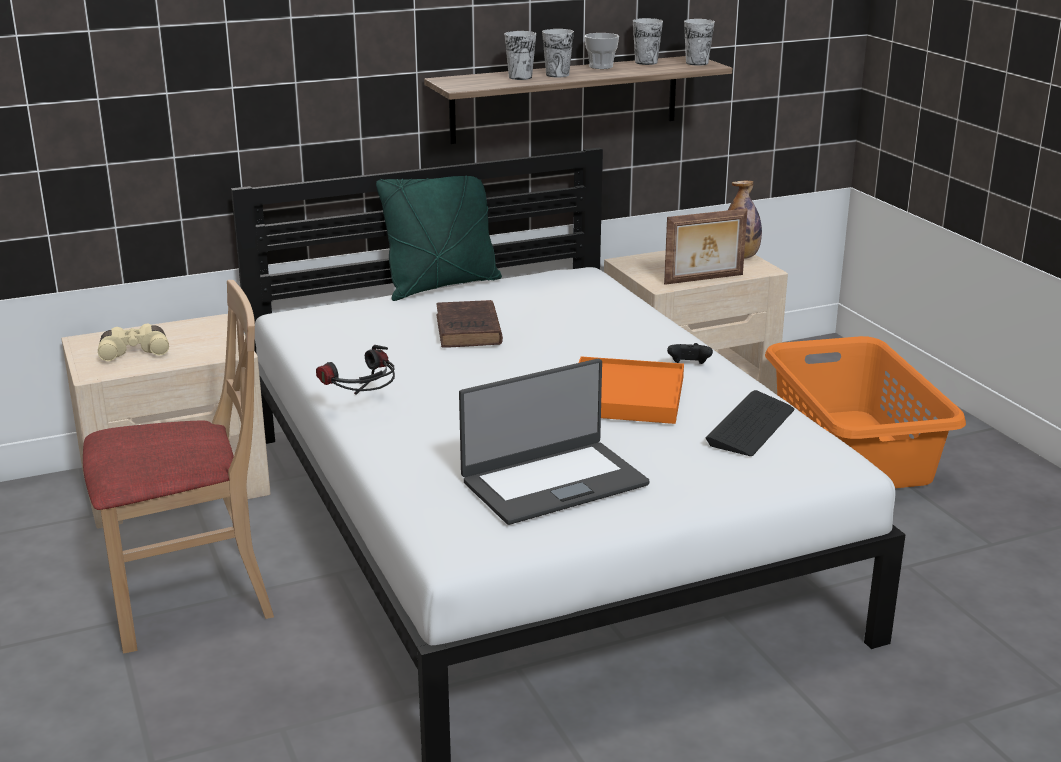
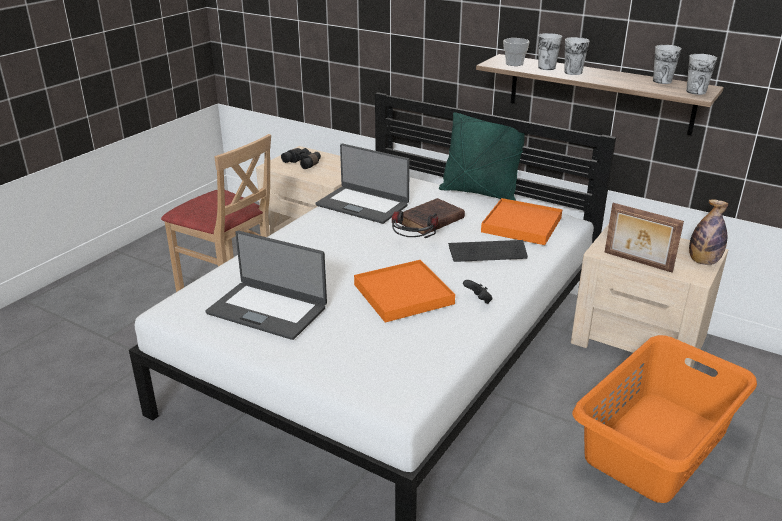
camera: 55 degrees right, 5 degrees up
(134, 351) = (303, 163): beige binoculars -> black binoculars
(357, 351) = (363, 205): none -> laptop
(362, 408) = (299, 231): headphones -> headphones (412, 246)
(561, 292) = (522, 225): none -> orange tray
(601, 66) = (621, 75): cup -> cup (514, 63)
(751, 426) = (415, 350): keyboard -> keyboard (487, 252)

